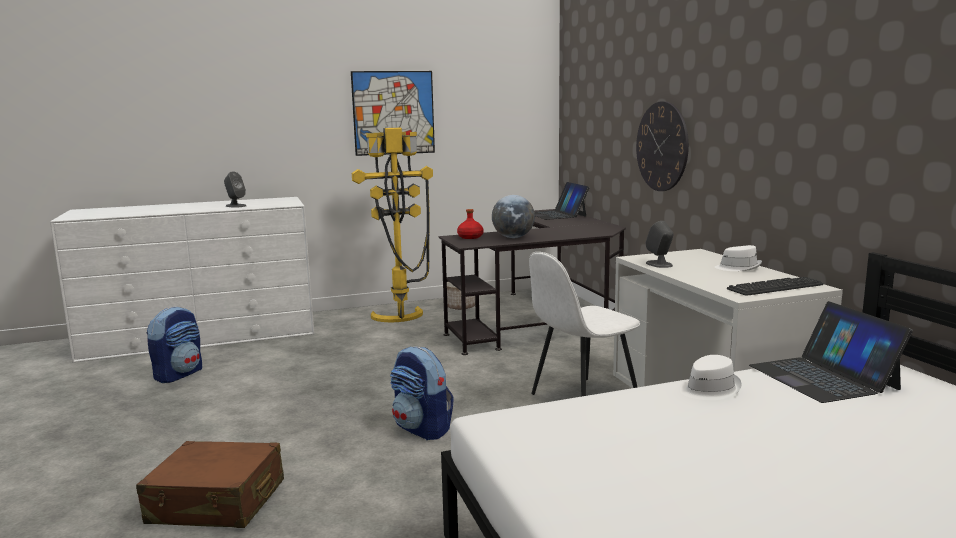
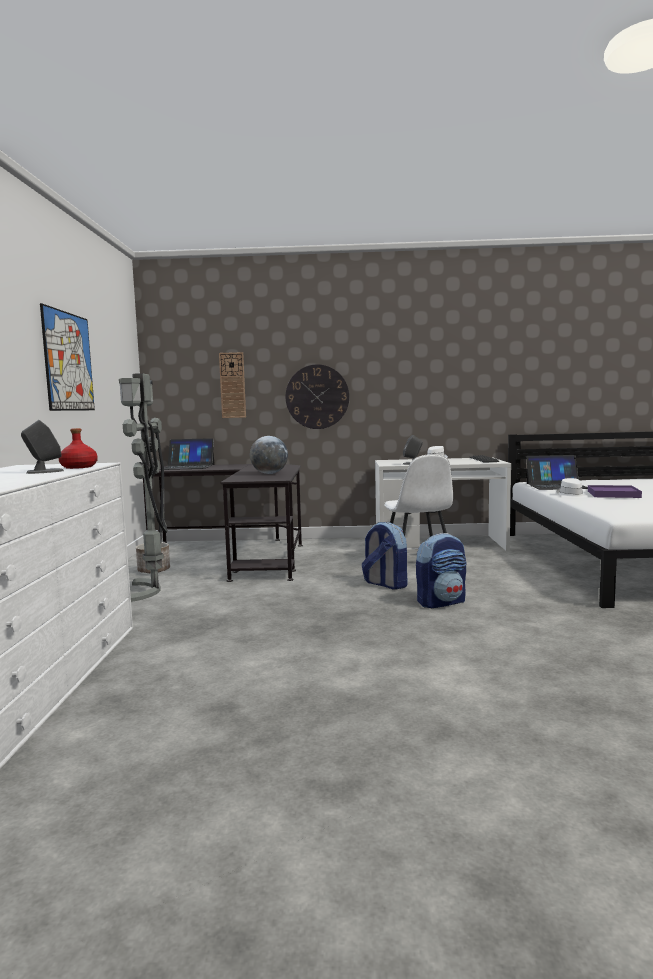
camera: 70 degrees left, 5 degrees down
(179, 374) = (178, 705): backpack -> backpack (385, 584)
(217, 502) = (558, 672): brown suitcase -> none
(400, 319) = (151, 592): yellow floor lamp -> grey floor lamp
(470, 237) = (246, 478): red bottle -> red bottle (78, 467)
(605, 125) = (232, 385): none -> wall clock
(757, 421) = (613, 494): none -> purple tray

